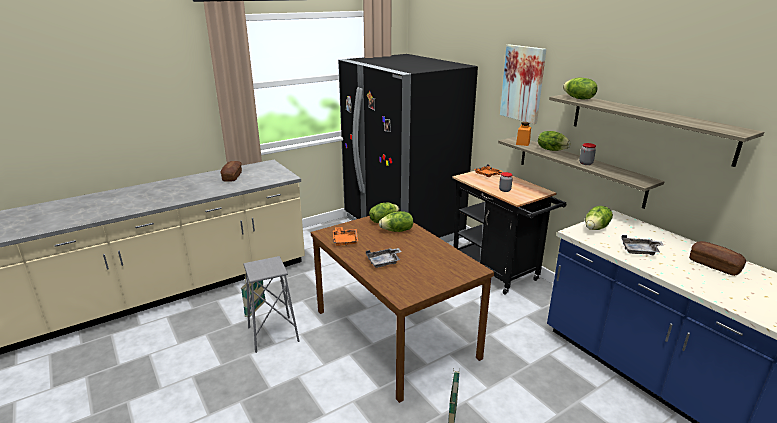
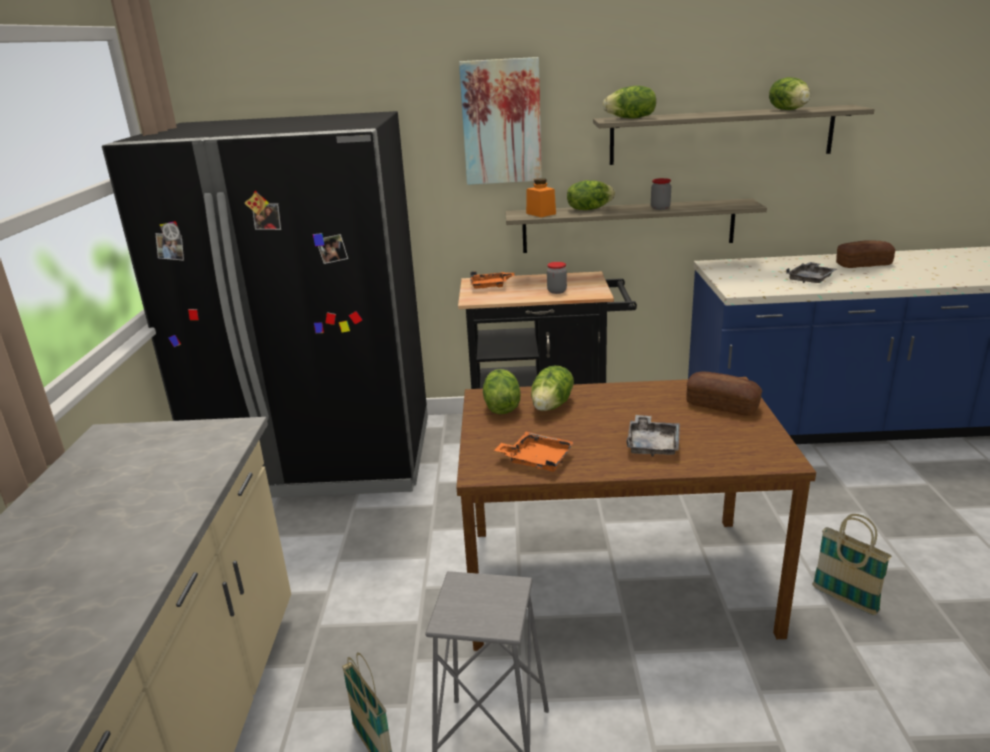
camera: 55 degrees left, 0 degrees up
(232, 177) = (100, 498): bread -> bread (722, 405)
(596, 228) = (737, 279): lettuce -> lettuce (788, 110)

